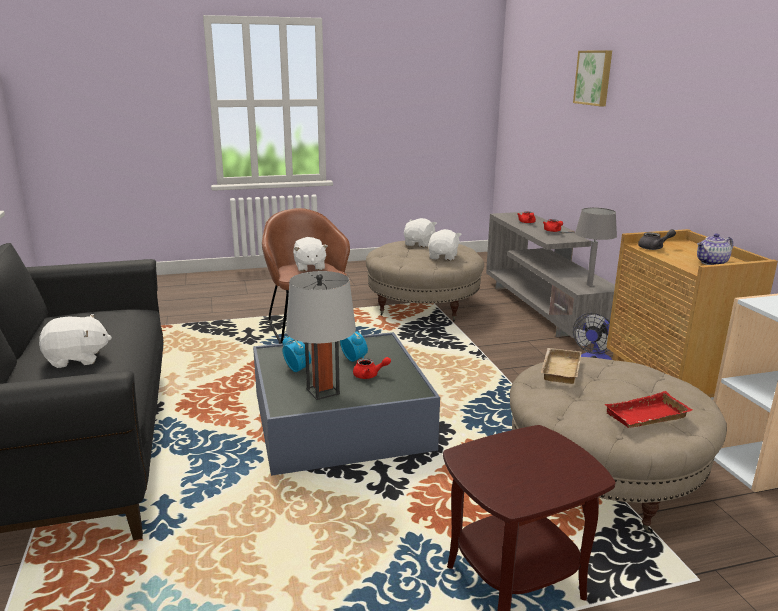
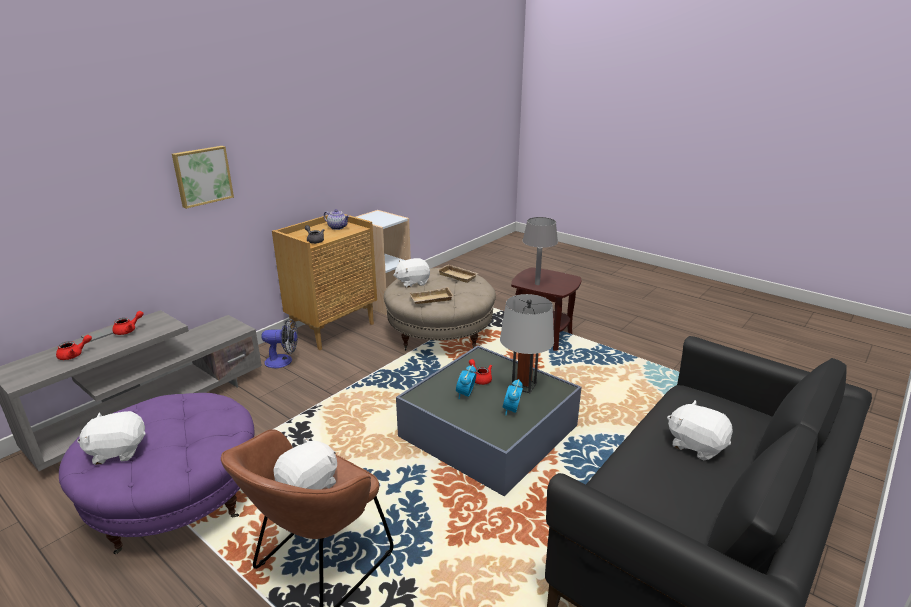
camera: 125 degrees left, 5 degrees up
(423, 305) = (176, 498): beige ottoman -> purple ottoman
(443, 257) = (184, 411): white plush toy -> white plush toy (412, 282)
(589, 285) = (221, 329): grey table lamp -> grey table lamp (537, 284)
(594, 77) = (62, 151): picture -> picture (202, 176)
(647, 417) = (458, 276): red tray -> beige tray

